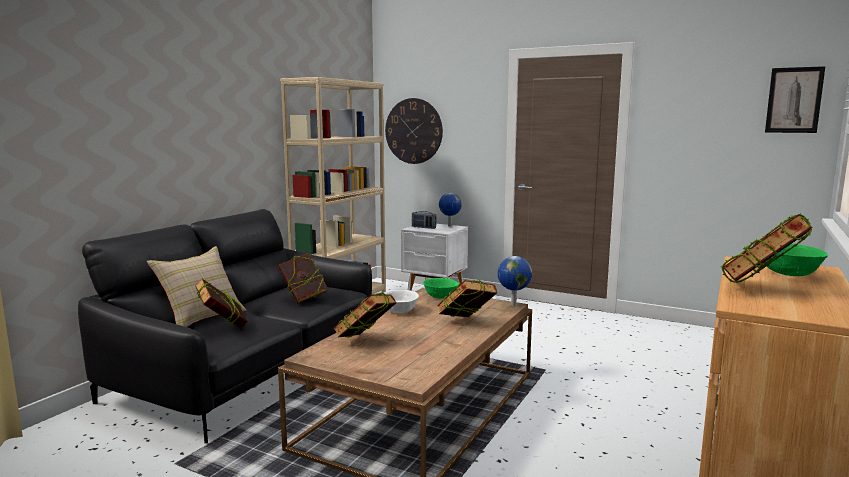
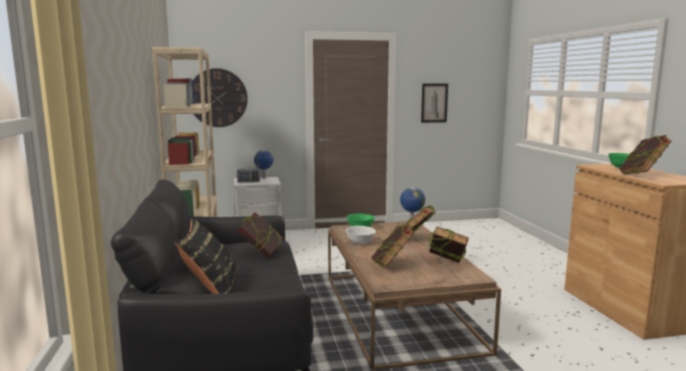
camera: 40 degrees left, 0 degrees up
(201, 317) = (211, 289): beige pillow -> black pillow
(223, 327) = (259, 289): book -> book (447, 265)
(794, 100) = (485, 75): picture -> picture (434, 103)

